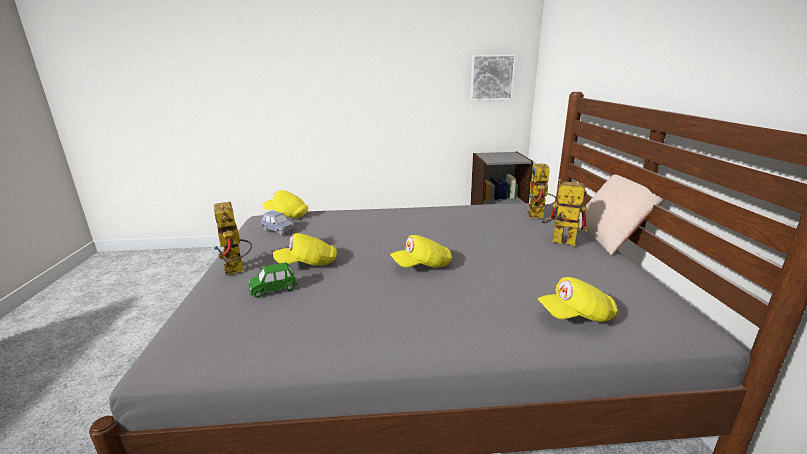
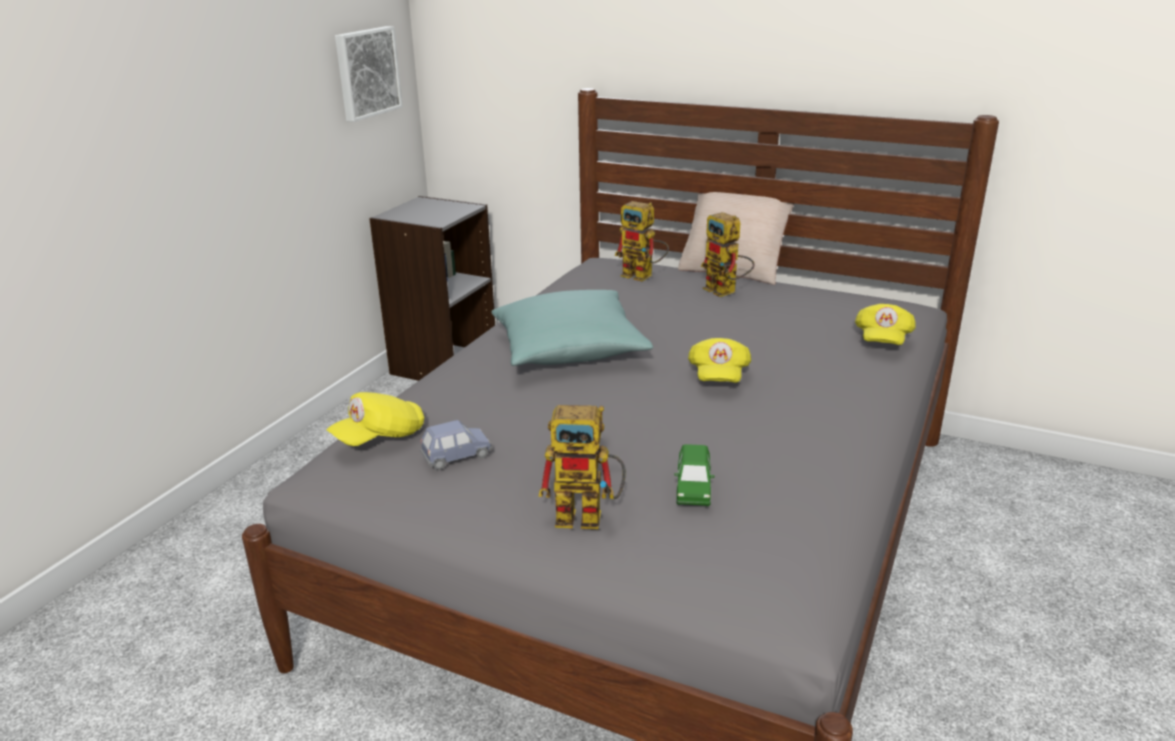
camera: 60 degrees left, 5 degrees up
(307, 263) = (633, 451): yellow cap -> none
(409, 223) = (569, 350): none -> turquoise pillow
(558, 241) = (726, 292): toy robot -> toy robot turned 90 degrees counterclockwise

